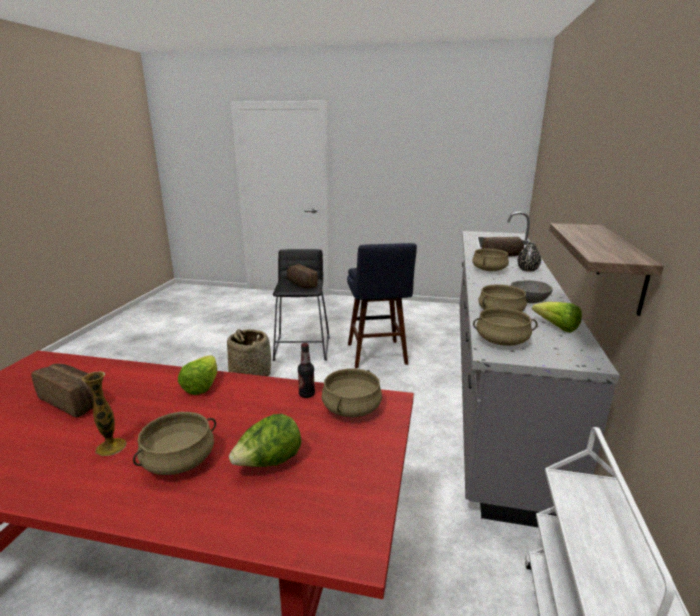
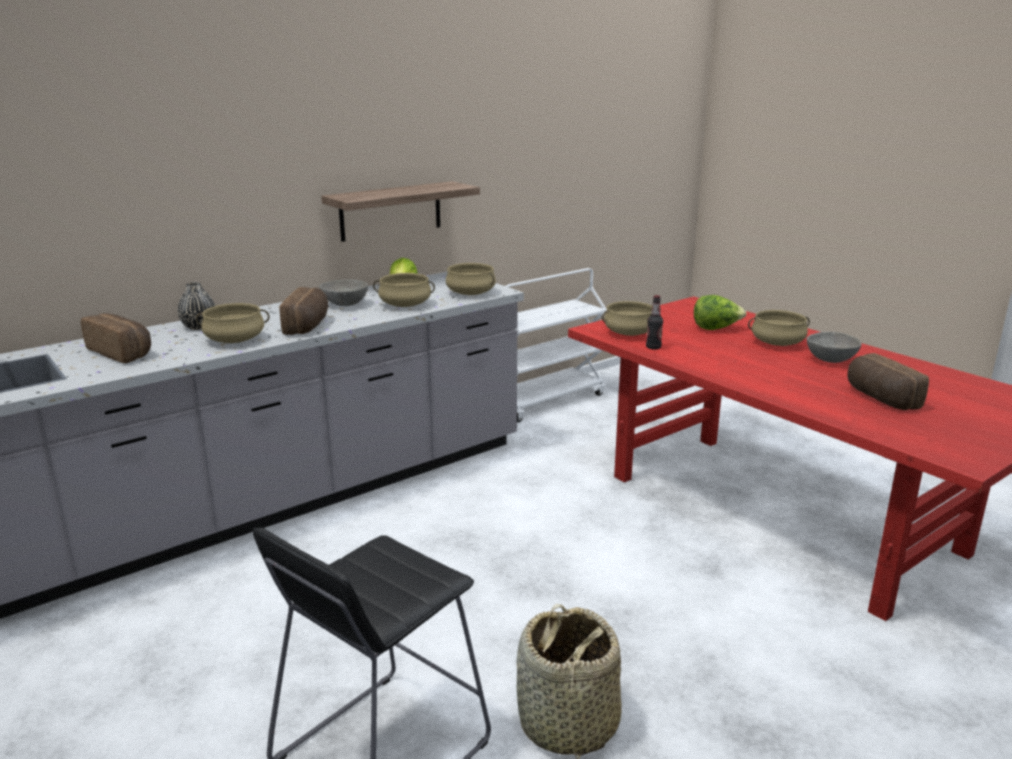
camera: 140 degrees left, 0 degrees up
(111, 447) = (830, 360): vase -> grey bowl
(202, 386) = (745, 376): lettuce -> none
(300, 285) = (383, 572): bread -> bread (308, 326)
(377, 356) = (290, 637): blue stool -> none

